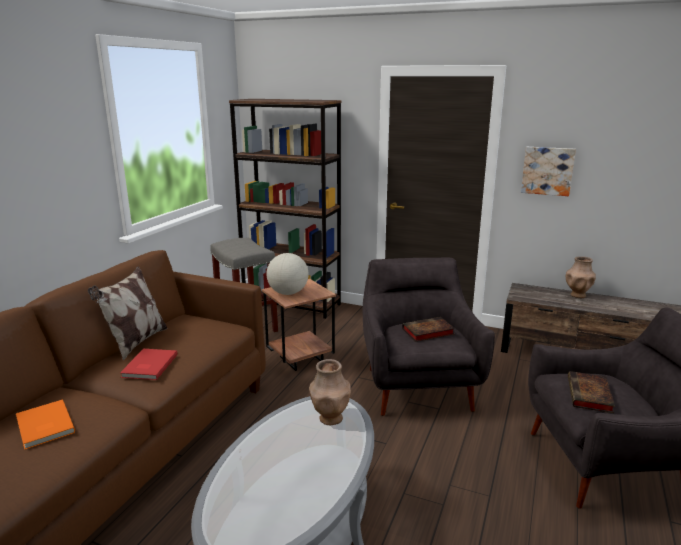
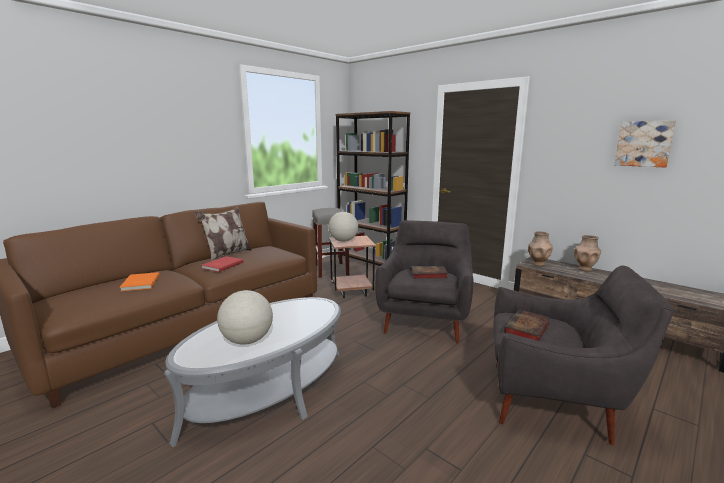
camera: 20 degrees right, 5 degrees down
(290, 490) = (247, 341): none -> globe
(330, 418) = (310, 310): brown vase -> brown vase (538, 264)
(547, 170) = (562, 161): picture -> picture (644, 144)

